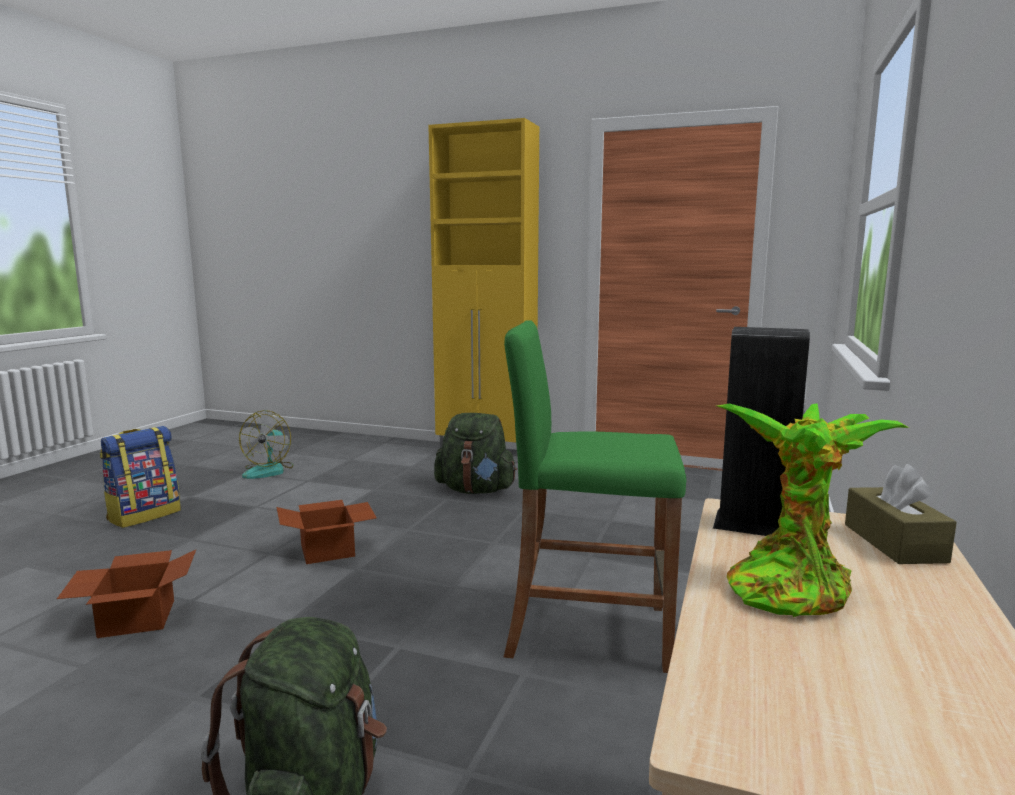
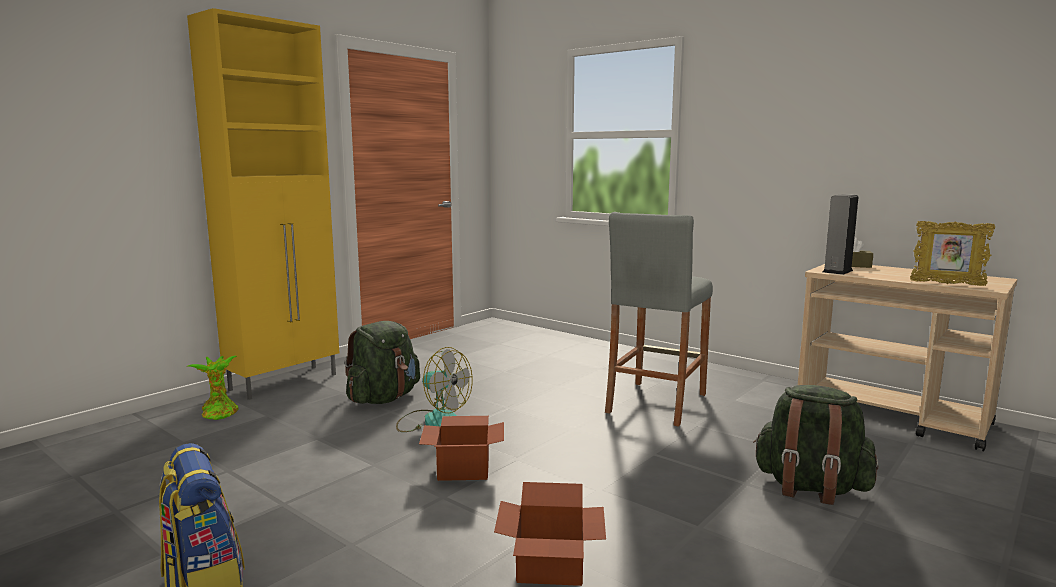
camera: 70 degrees left, 0 degrees up
(269, 470) = (137, 494): fan -> fan (433, 421)
(588, 631) = (656, 403): green stool -> grey stool
(730, 654) = (947, 284): none -> picture frame
(790, 587) = (896, 275): potted plant -> potted plant (219, 412)

